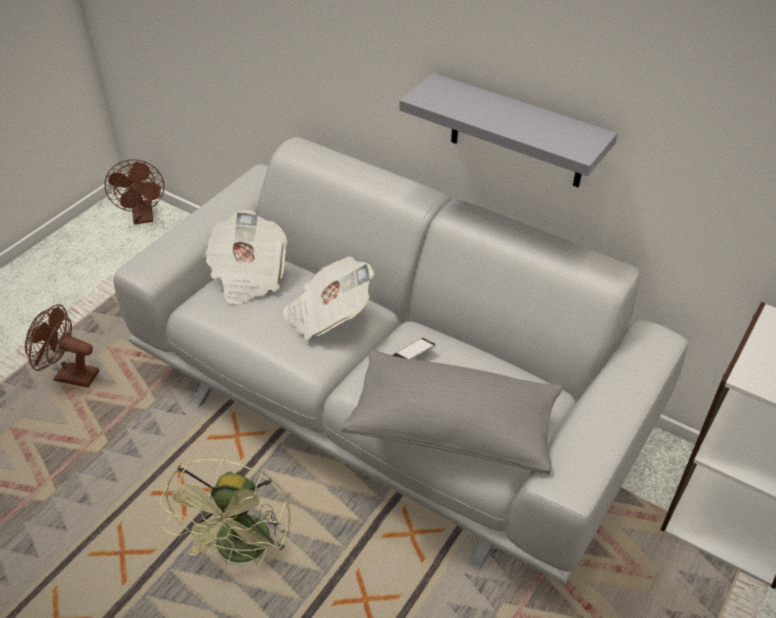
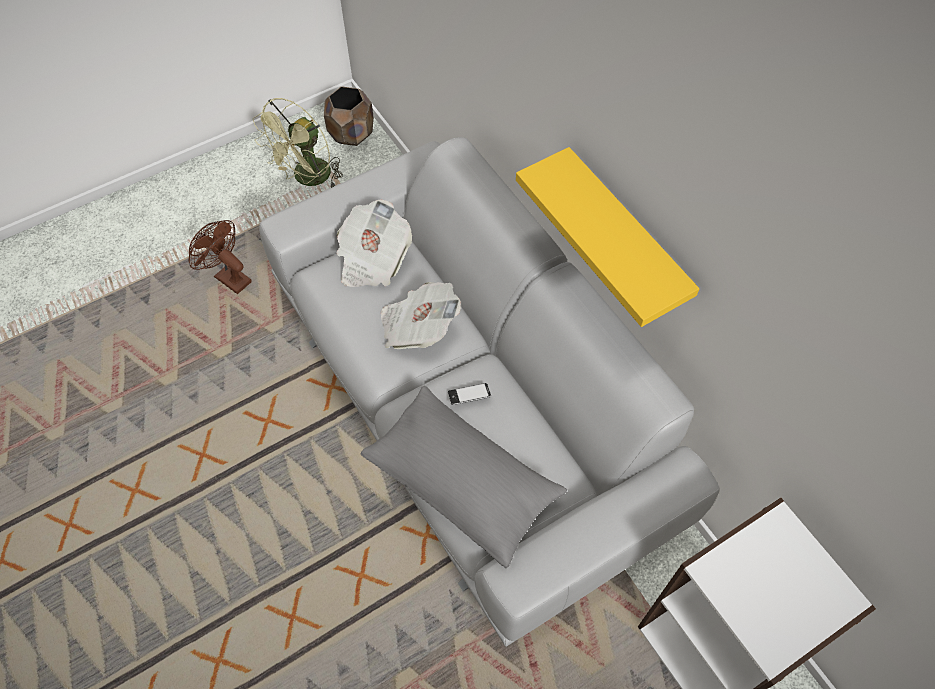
camera: 25 degrees right, 15 degrees up
(143, 217) = (352, 133): brown fan -> brown planter
(242, 551) = (289, 492): green fan -> green fan (308, 179)
(517, 132) = (625, 237): grey shelf -> yellow shelf

